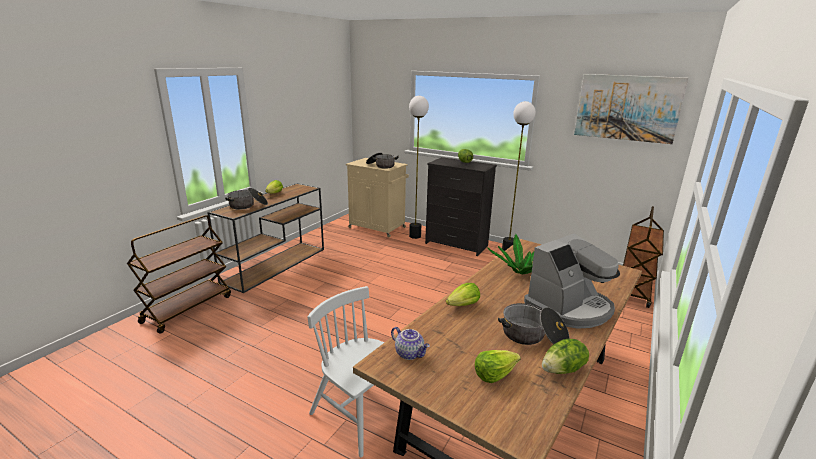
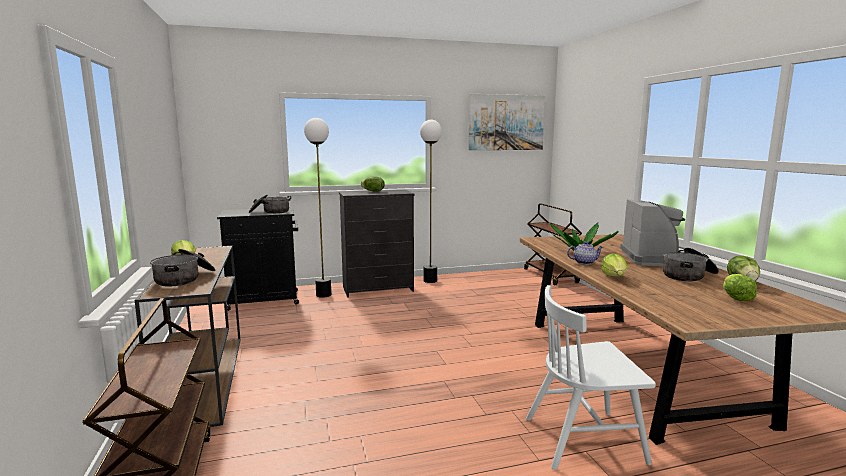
camera: 45 degrees left, 10 degrees down
(378, 228) = (265, 300): beige cabinet -> black cabinet
(410, 353) = (681, 310): teapot -> teapot (584, 262)

